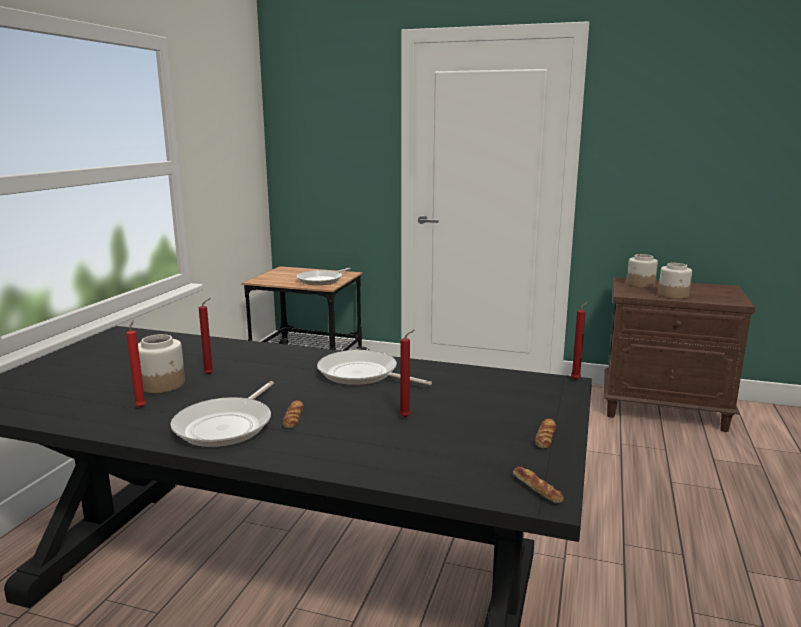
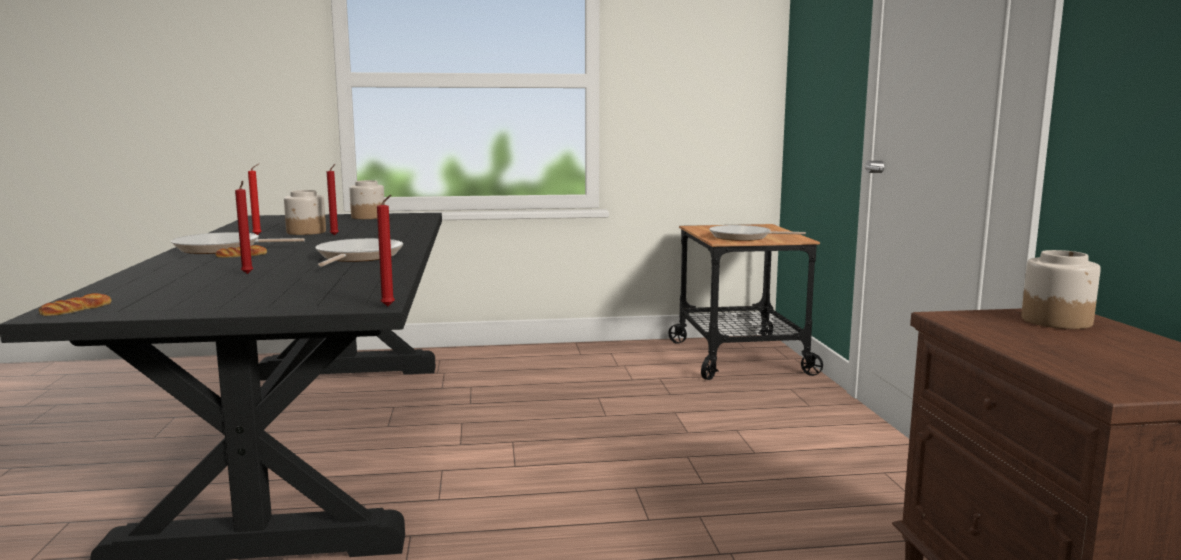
camera: 65 degrees right, 5 degrees down
(545, 437) = (199, 306): bread -> none
(673, 295) = (1025, 342): jar -> jar (368, 217)

